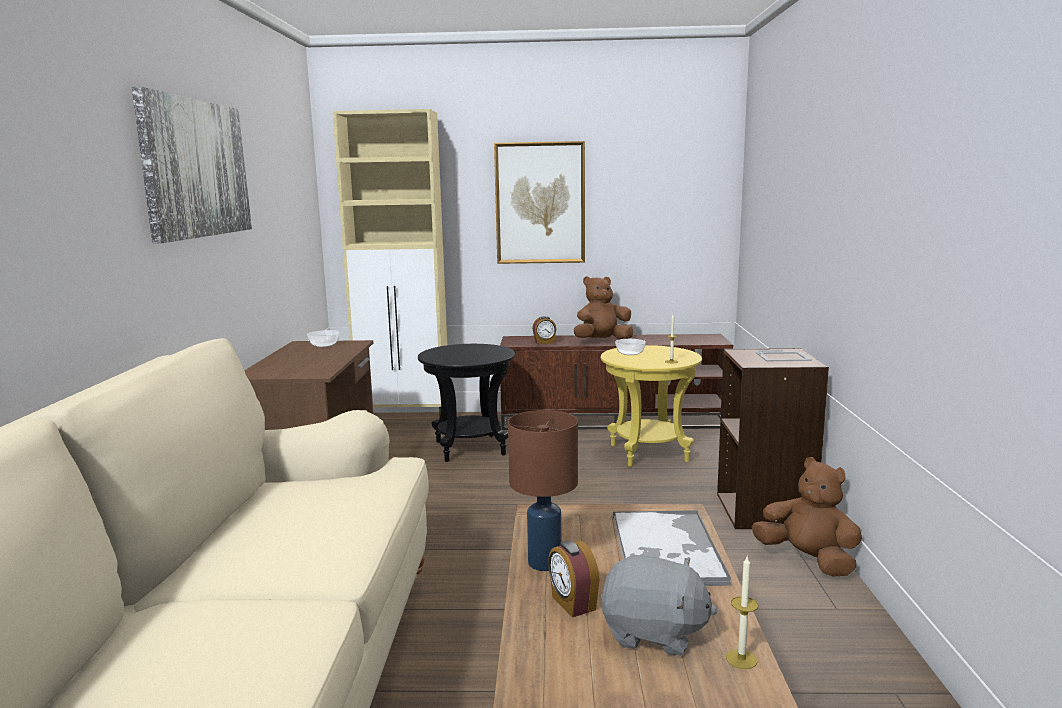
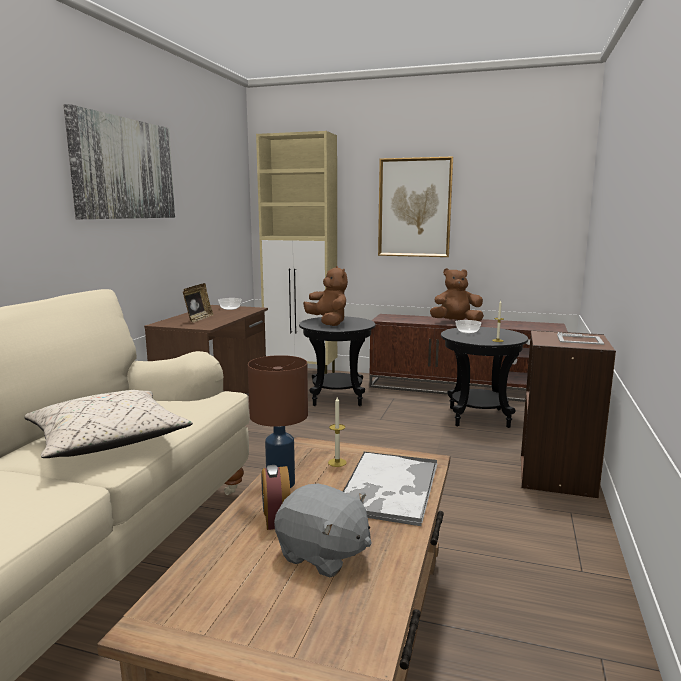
camera: 15 degrees right, 0 degrees up
(297, 364) = (198, 319): none -> picture frame
(304, 541) = (107, 440): none -> beige pillow
(544, 343) = (407, 320): alarm clock -> none
(648, 453) = (478, 417): yellow side table -> black side table
(741, 659) = (382, 591): candle -> candle (337, 462)
(807, 560) = (576, 523): brown plush toy -> brown plush toy (328, 323)

